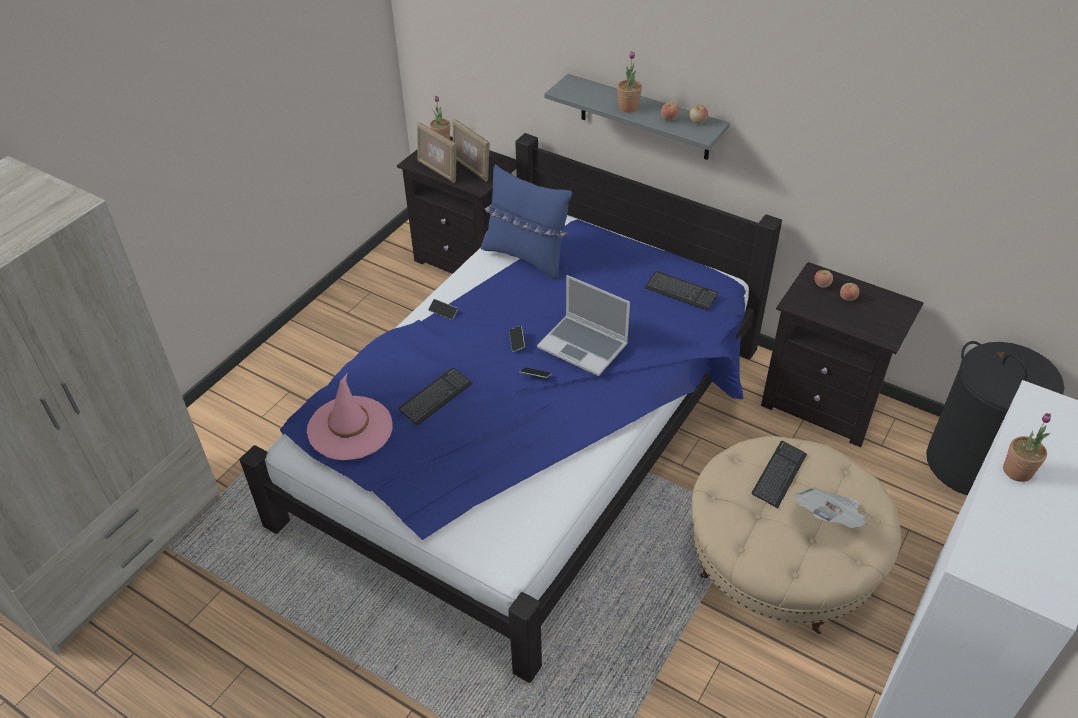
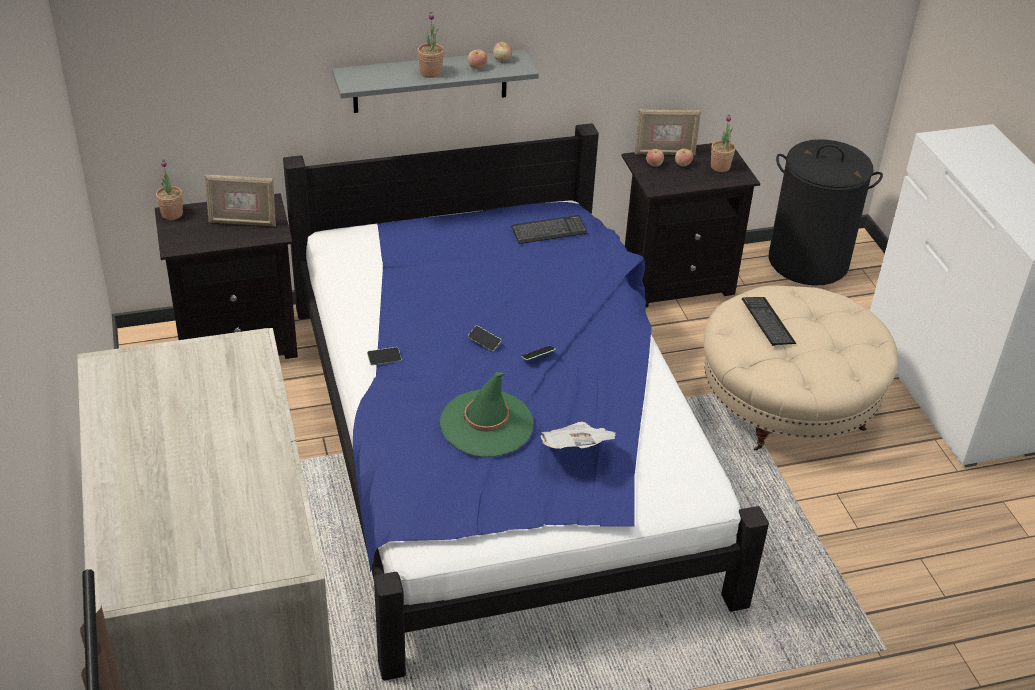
camera: 50 degrees left, 5 degrees down
(350, 428) = (455, 494): pink hat -> none
(435, 397) = (486, 424): keyboard -> green hat
(438, 171) = (212, 241): picture frame -> picture frame (664, 153)
(526, 256) = (385, 275): blue pillow -> none
(584, 346) = (541, 312): laptop -> none
(829, 518) = (831, 328): newspaper -> newspaper (576, 450)
(1017, 471) = (986, 185): potted plant -> potted plant (720, 167)

